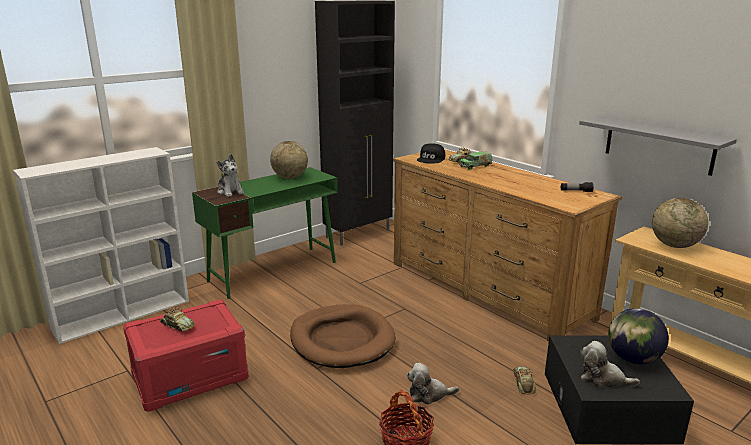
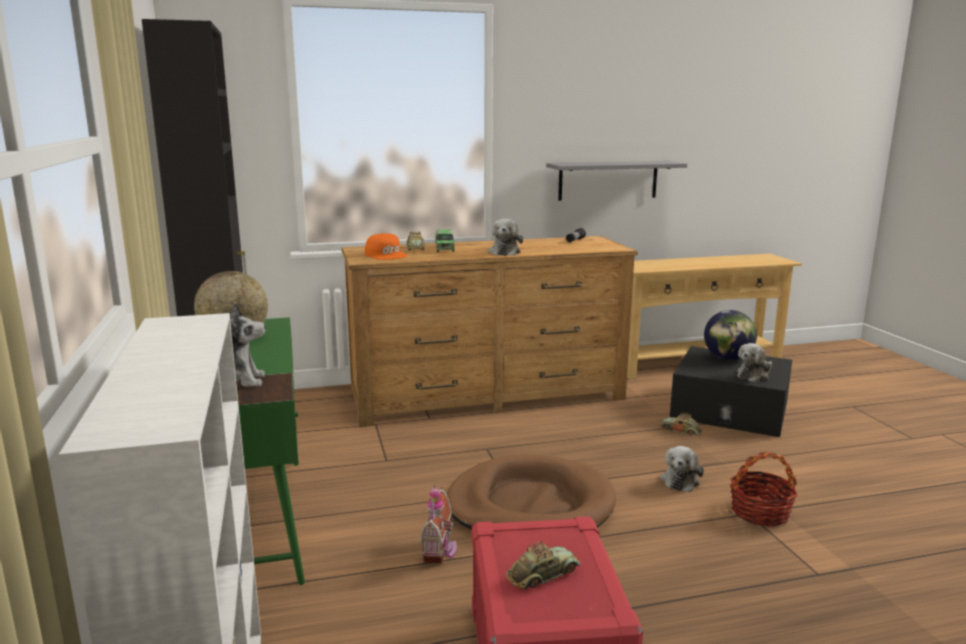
camera: 65 degrees left, 5 degrees down
(274, 324) = (440, 550): none -> toy house
(431, 159) = (386, 255): black cap -> orange cap
(490, 180) = (505, 252): none -> plush toy
(674, 245) = (659, 264): globe -> none

